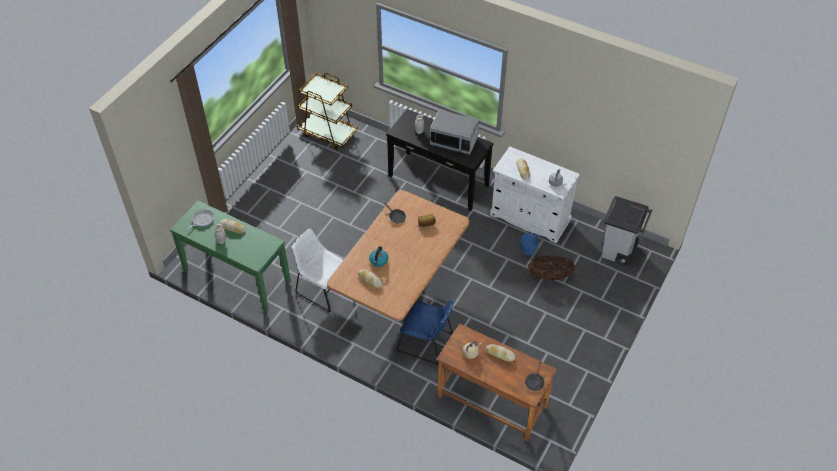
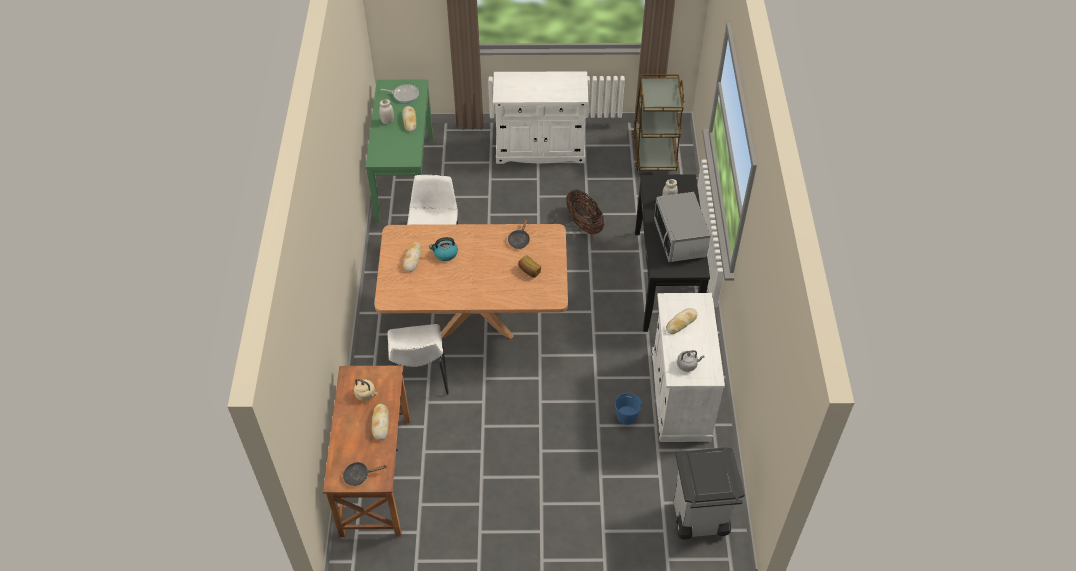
camera: 60 degrees right, 0 degrees up
(274, 188) = (540, 149): none -> white cabinet
(427, 343) = (420, 377): blue chair -> white chair
(549, 276) = (601, 457): basket -> basket (584, 224)

